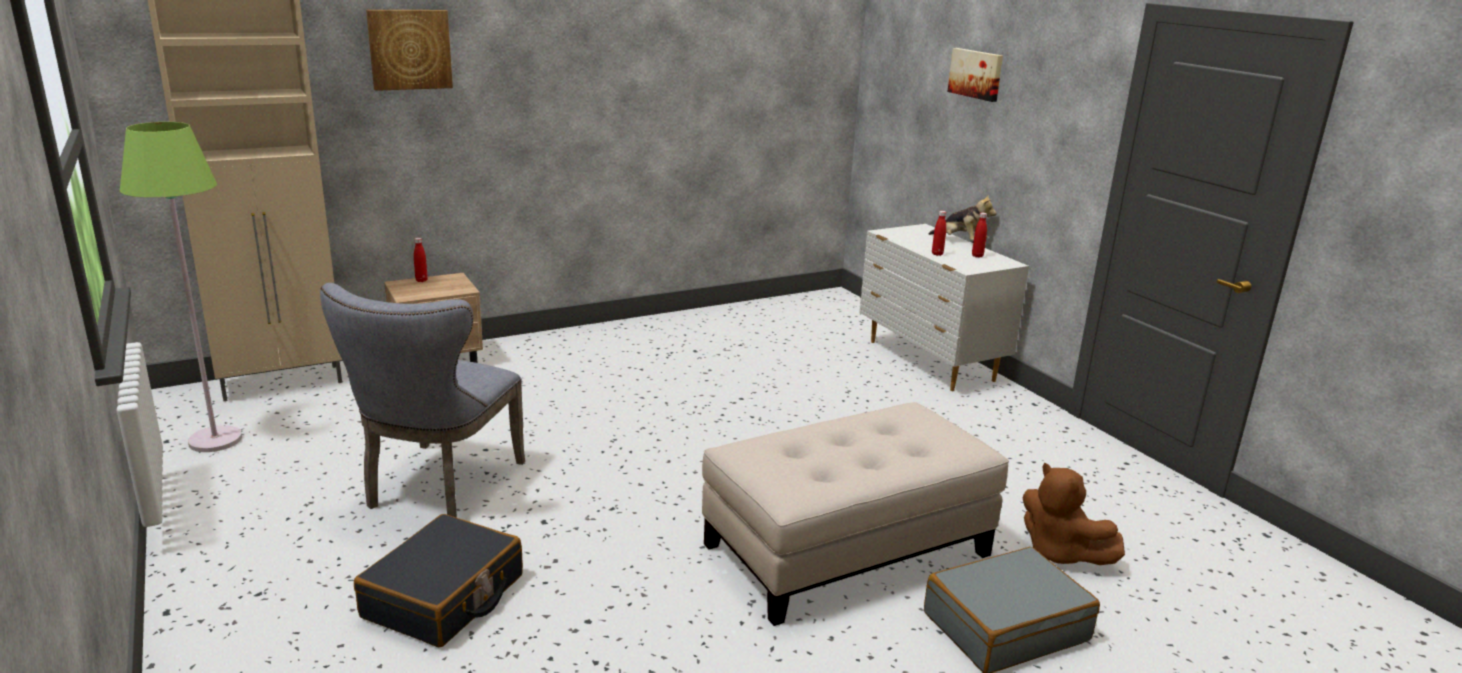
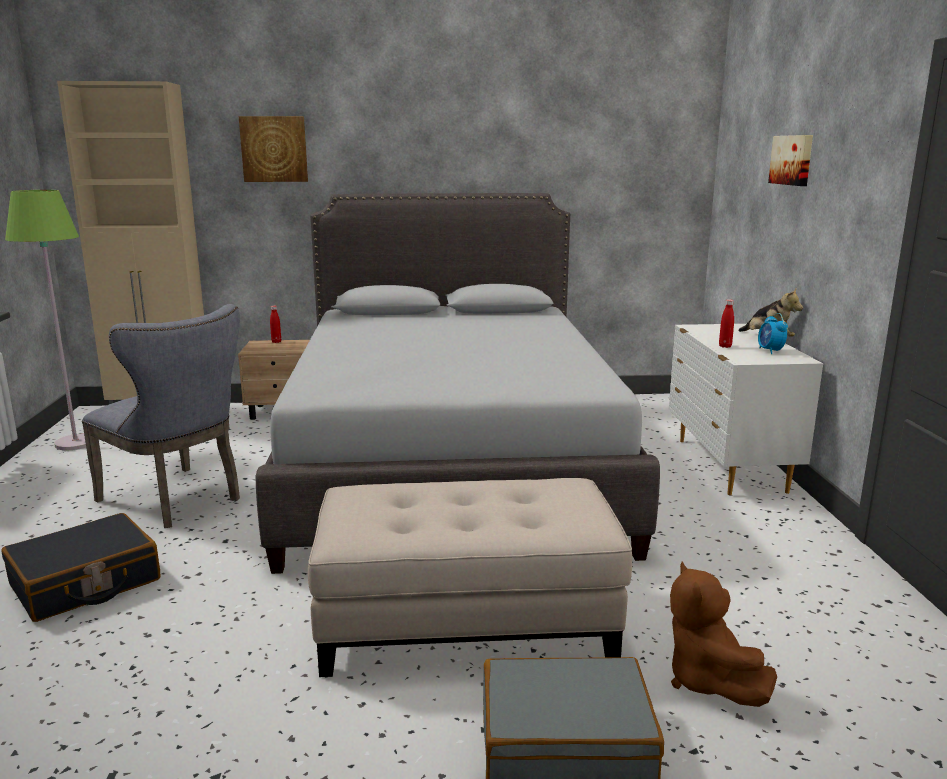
camera: 25 degrees right, 5 degrees down
(438, 488) = (178, 500): grey chair -> grey chair turned 90 degrees counterclockwise
(685, 398) = (451, 463): none -> grey bed
(977, 256) = (770, 351): red bottle -> alarm clock

